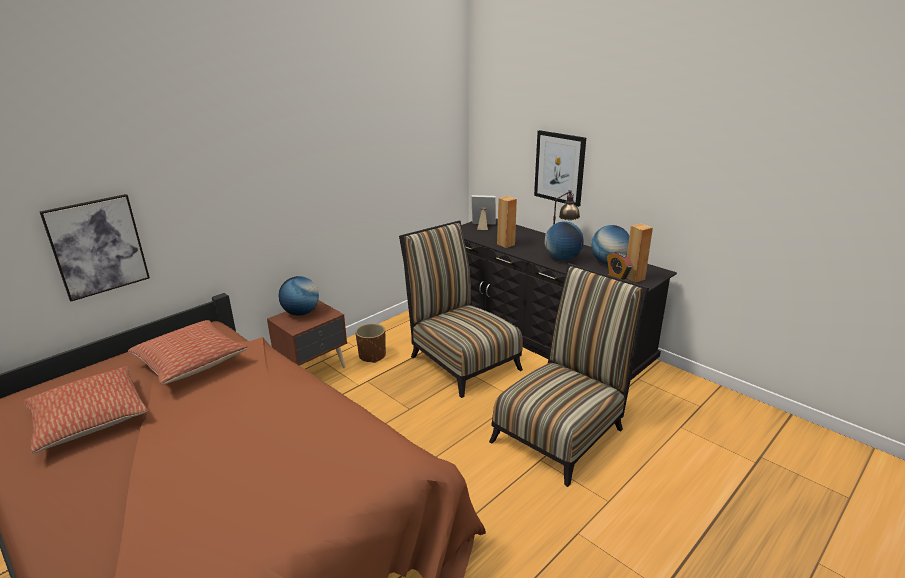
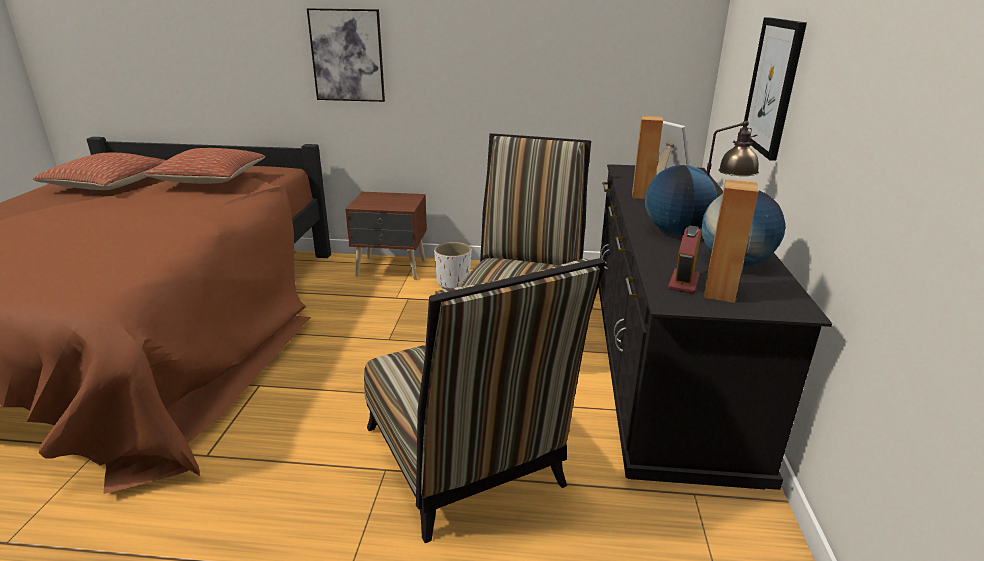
camera: 50 degrees right, 0 degrees up
(97, 246) = (212, 58): picture -> picture (347, 55)
(301, 313) = (389, 197): globe -> none
(372, 356) = (453, 283): brown planter -> white planter
(562, 431) = (467, 464): chair -> chair turned 60 degrees clockwise

